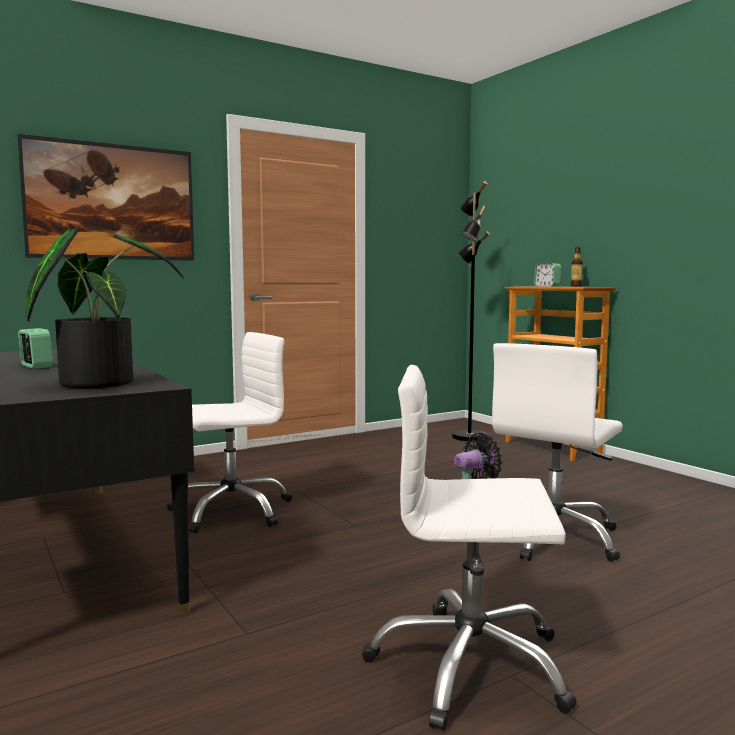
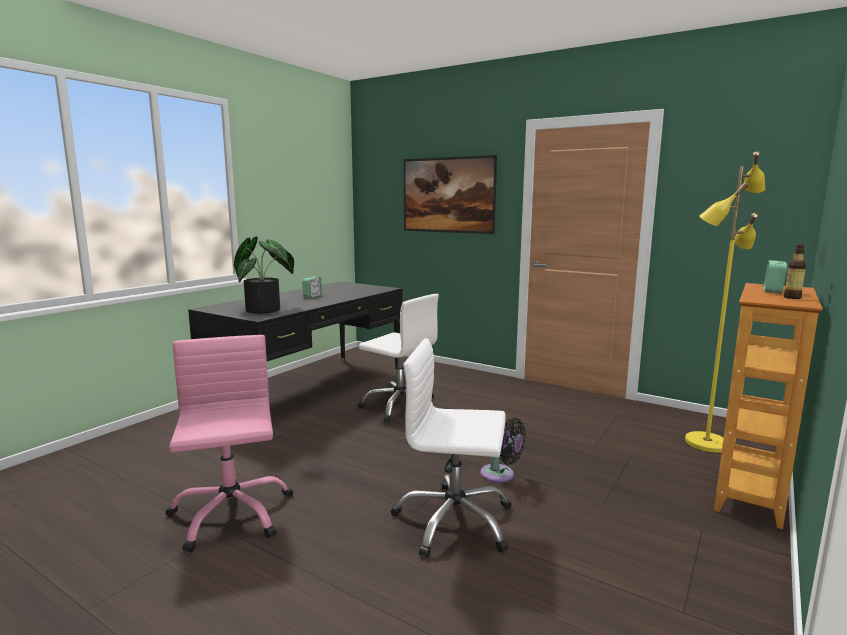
camera: 65 degrees right, 5 degrees up
(468, 437) = (705, 442): black floor lamp -> yellow floor lamp
(469, 666) = (230, 514): white office chair -> pink office chair

